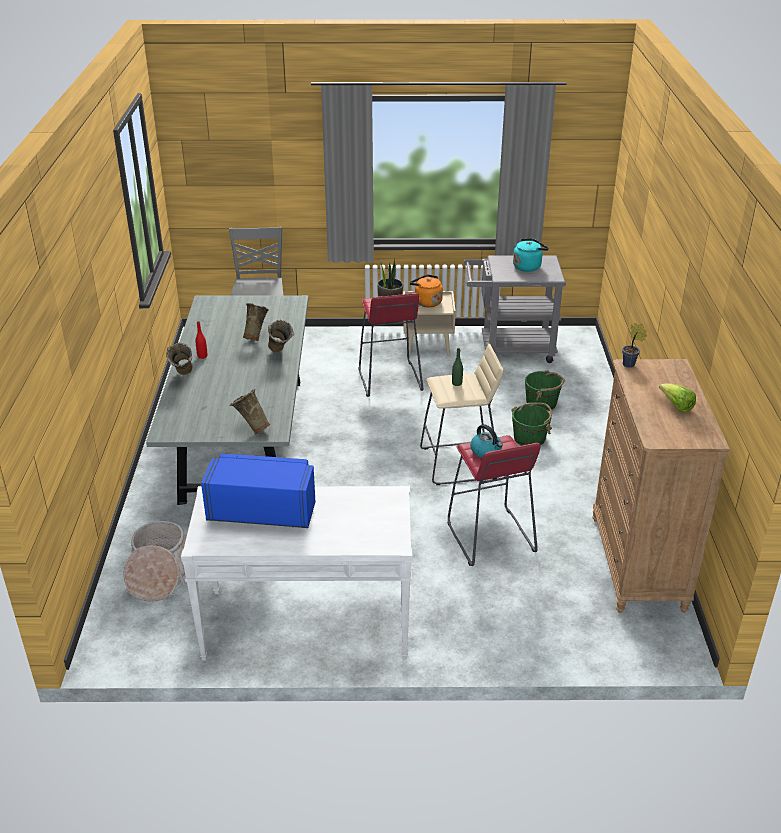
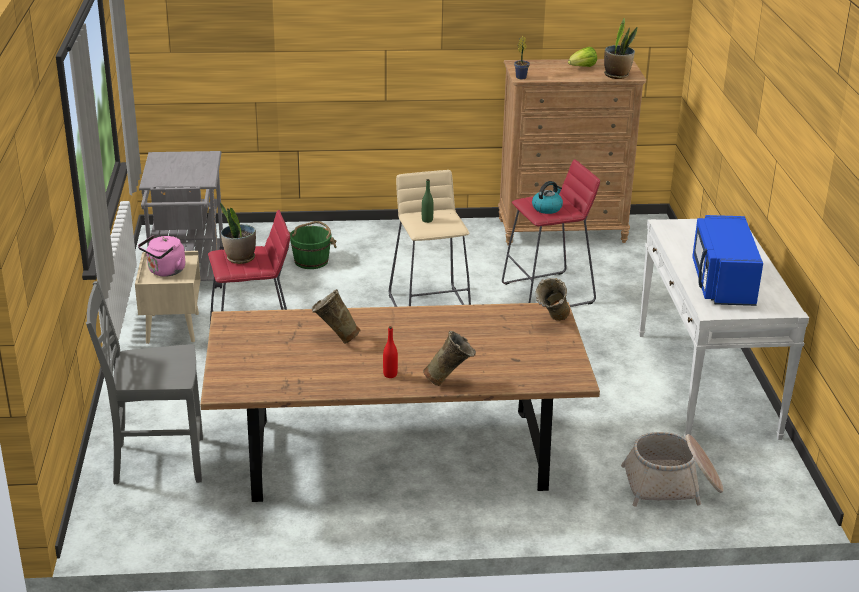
camera: 95 degrees left, 5 degrees down
(244, 438) = (396, 454): grey dining table -> brown dining table
(280, 355) = (382, 319): beige vase -> none
(426, 302) = (165, 271): orange kettle -> pink kettle
(528, 266) = (178, 166): turquoise kettle -> none
(530, 438) = (379, 269): green bucket -> none
(656, 428) = (617, 75): none -> potted plant

